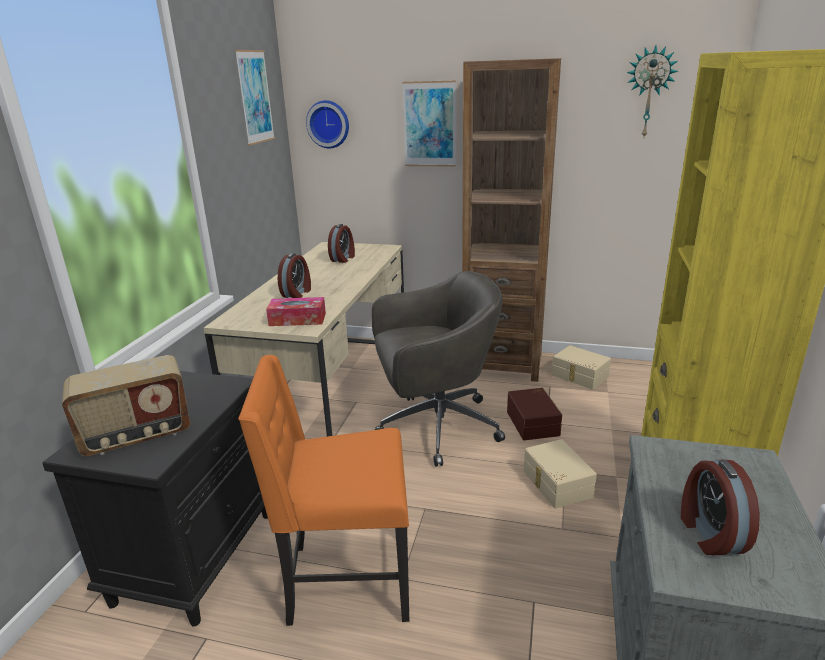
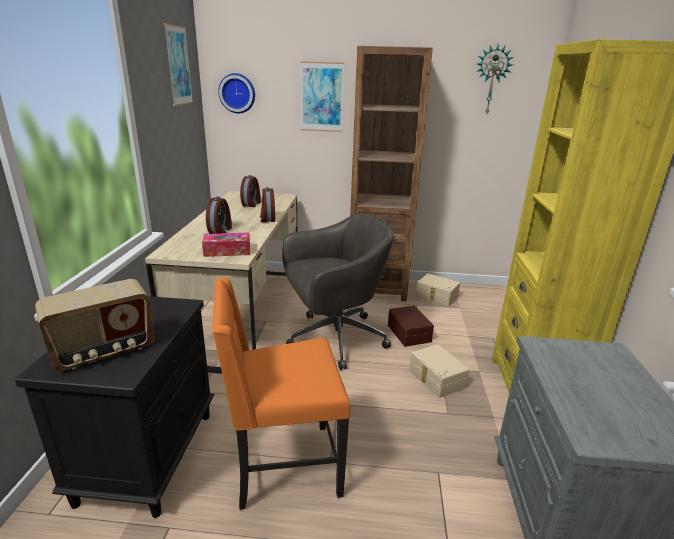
camera: 10 degrees left, 0 degrees up
(709, 533) = (602, 408): alarm clock -> alarm clock (267, 218)

